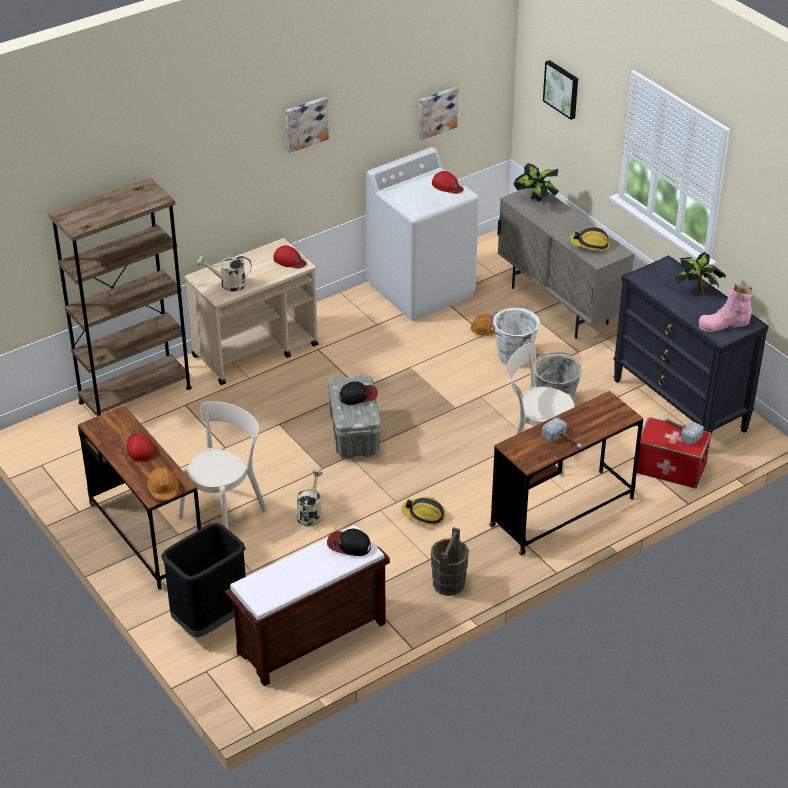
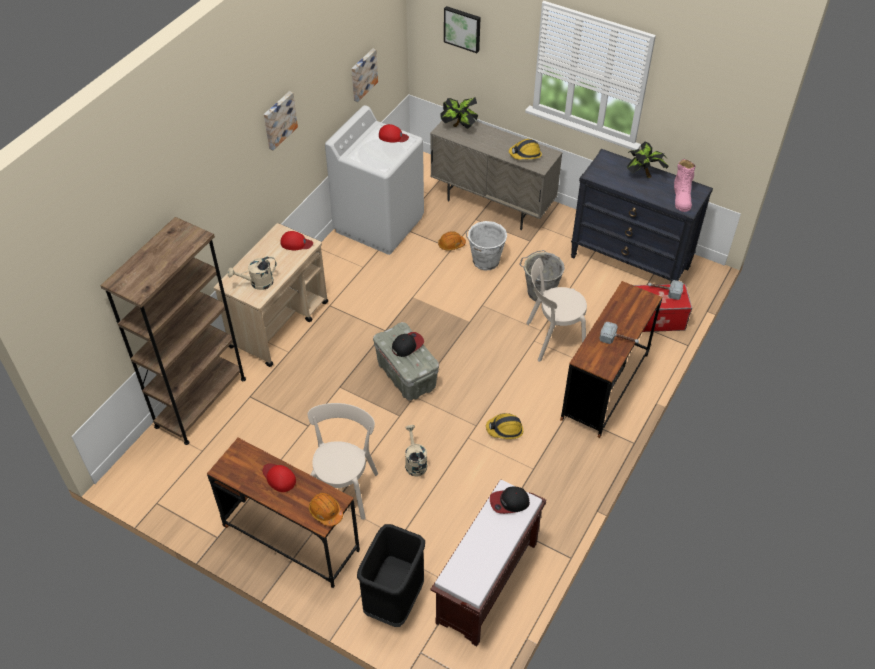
camera: 25 degrees left, 10 degrees up
(448, 584) = (561, 486): brown bucket -> none
(724, 324) = (681, 197): pink boot -> pink boot turned 45 degrees counterclockwise

